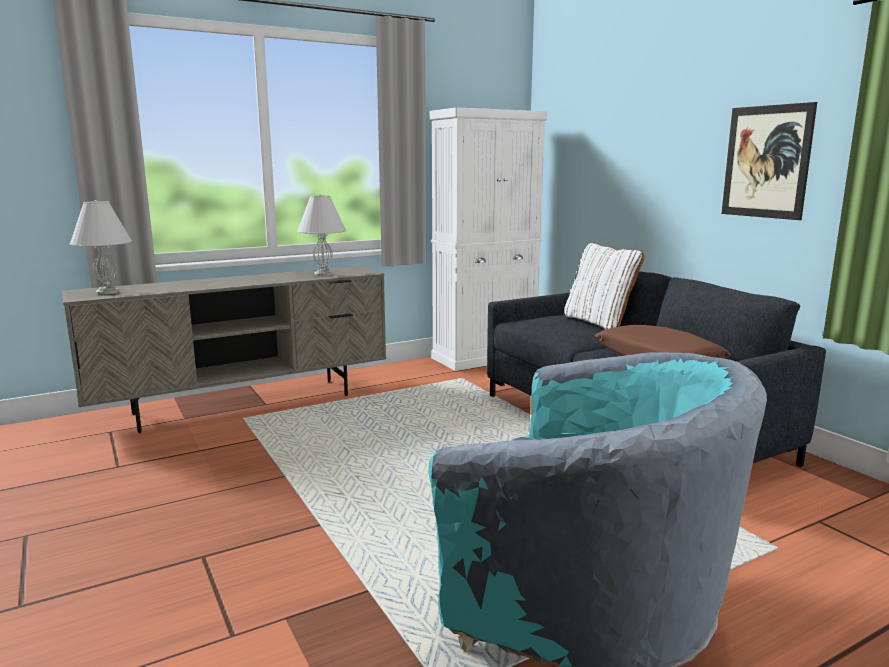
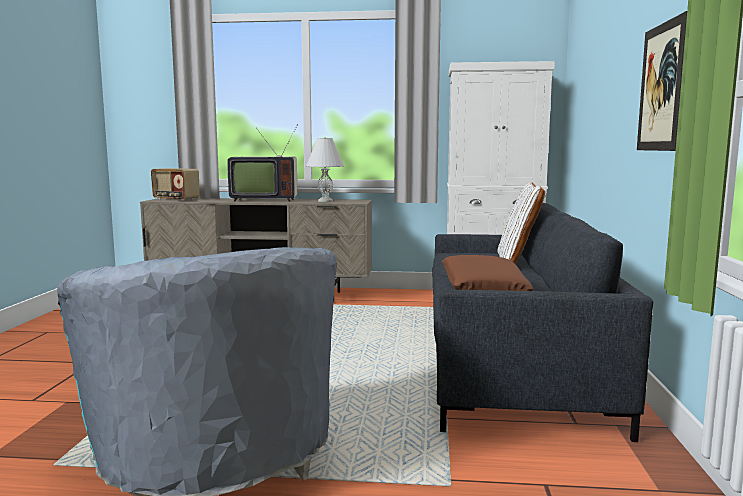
camera: 35 degrees right, 5 degrees down
(108, 292) = (175, 199): white table lamp -> radio
(240, 280) = (263, 200): none -> television

